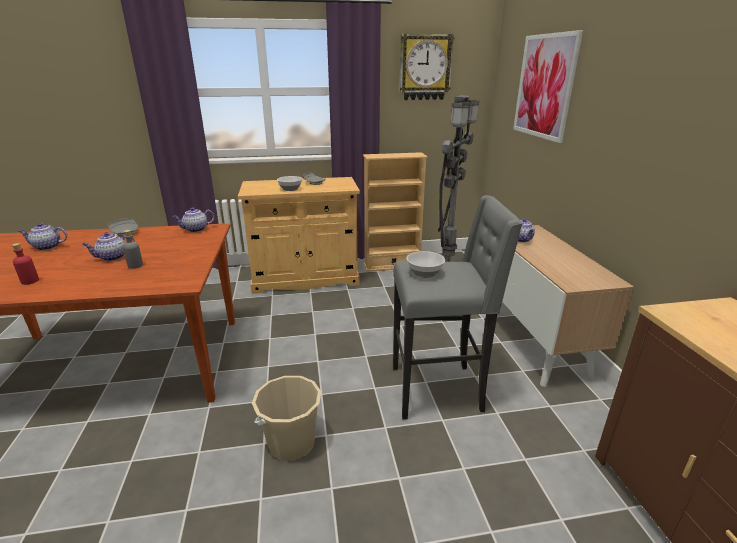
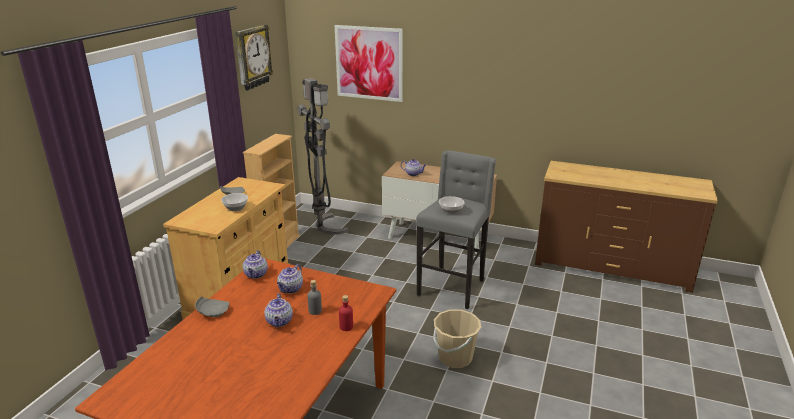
camera: 60 degrees left, 0 degrees up
(30, 281) = (291, 367): red bottle -> red bottle (346, 327)
(46, 247) = (195, 361): teapot -> teapot (290, 289)

